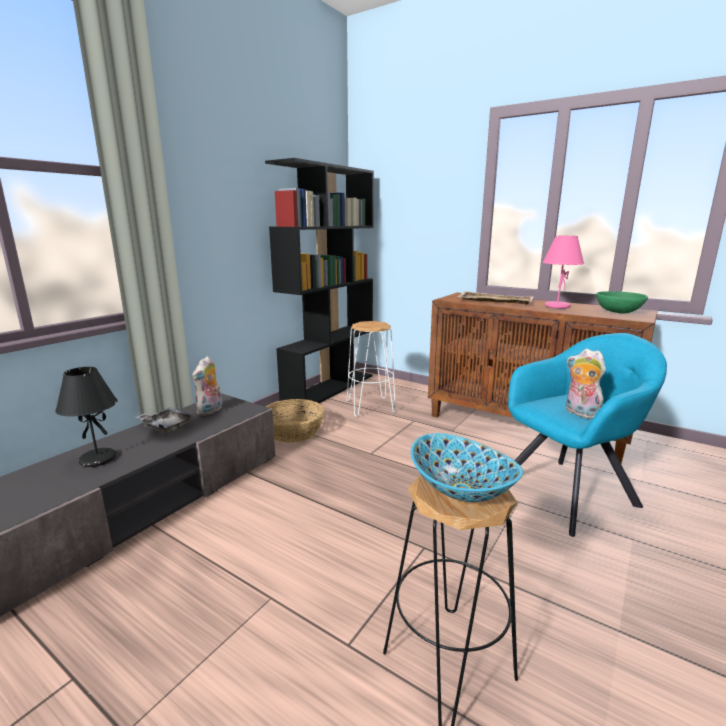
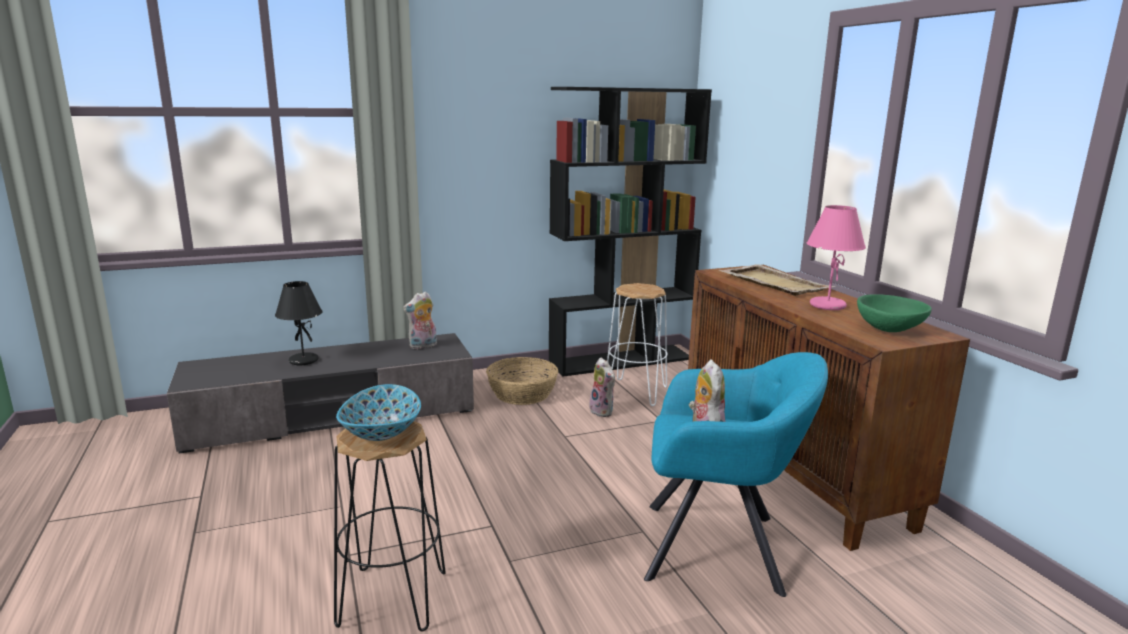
camera: 35 degrees right, 0 degrees up
(166, 426) = (375, 349): grey tray -> none
(369, 426) = (603, 411): none -> plush toy

